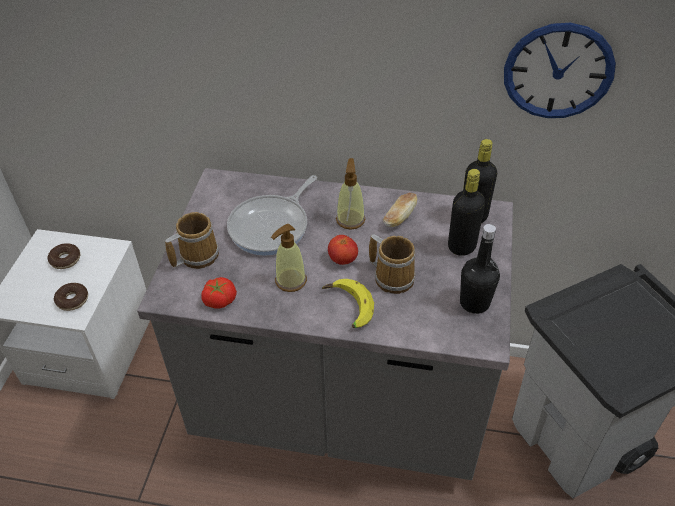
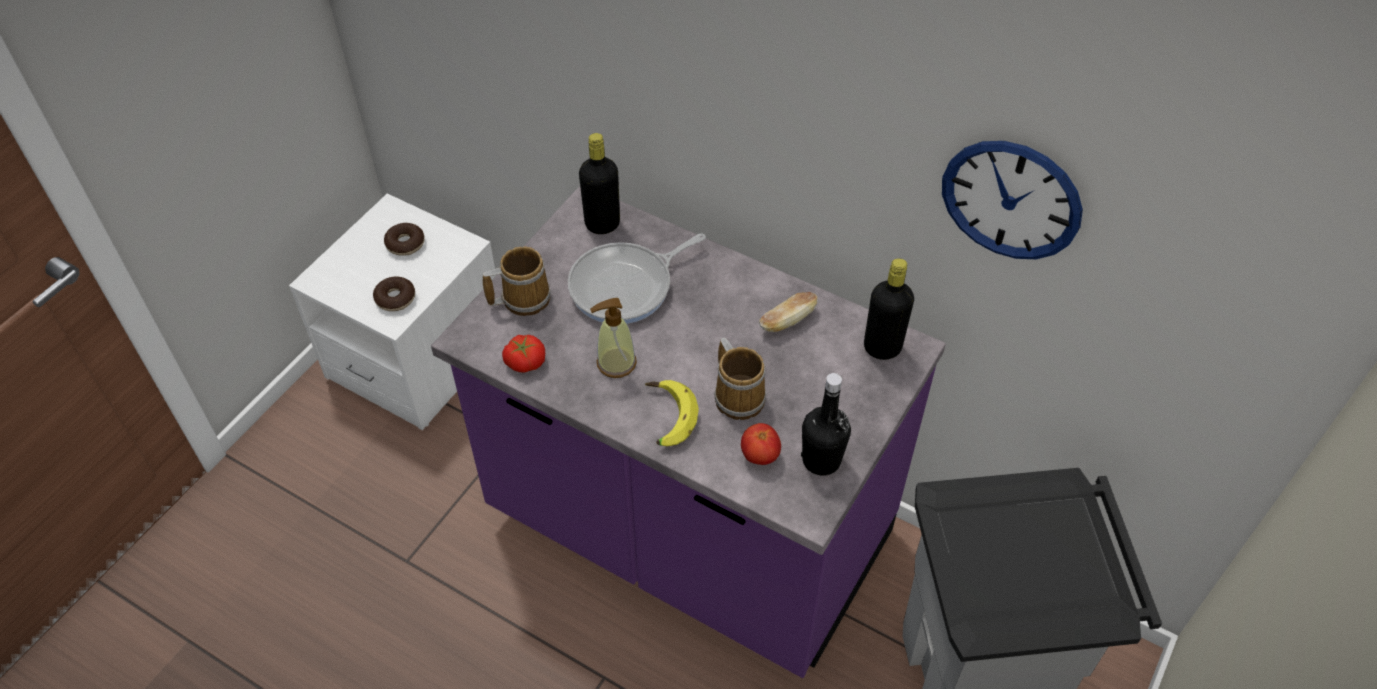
camera: 20 degrees right, 5 degrees up
(340, 406) = (688, 530): grey counter -> purple counter
(343, 260) = (690, 355): tomato -> tomato (760, 455)
(350, 219) = (725, 305): soap dispenser -> none
(461, 247) = (845, 383): black bottle -> black bottle (602, 224)

